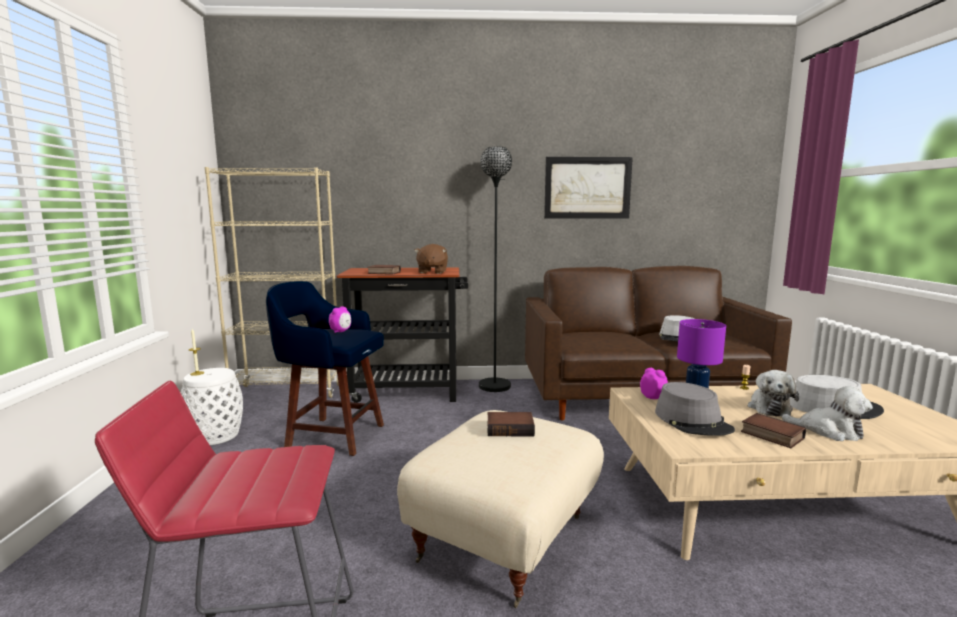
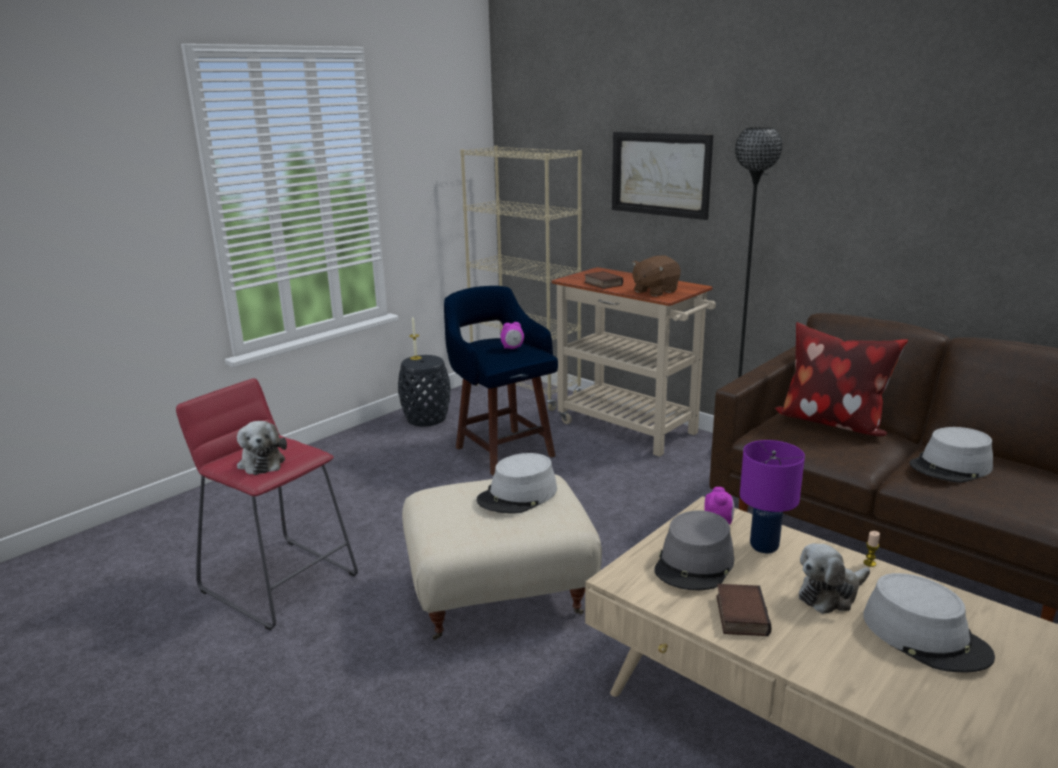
camera: 45 degrees right, 10 degrees up
(215, 436) = (426, 418): white stool -> black stool
(408, 392) = (629, 428): black cart -> beige cart
(510, 428) = (518, 495): book -> grey hat
(587, 188) = (913, 190): picture -> picture (660, 174)
(592, 334) = (831, 423): none -> pillow
(828, 431) = (825, 647): plush toy -> plush toy (261, 462)

